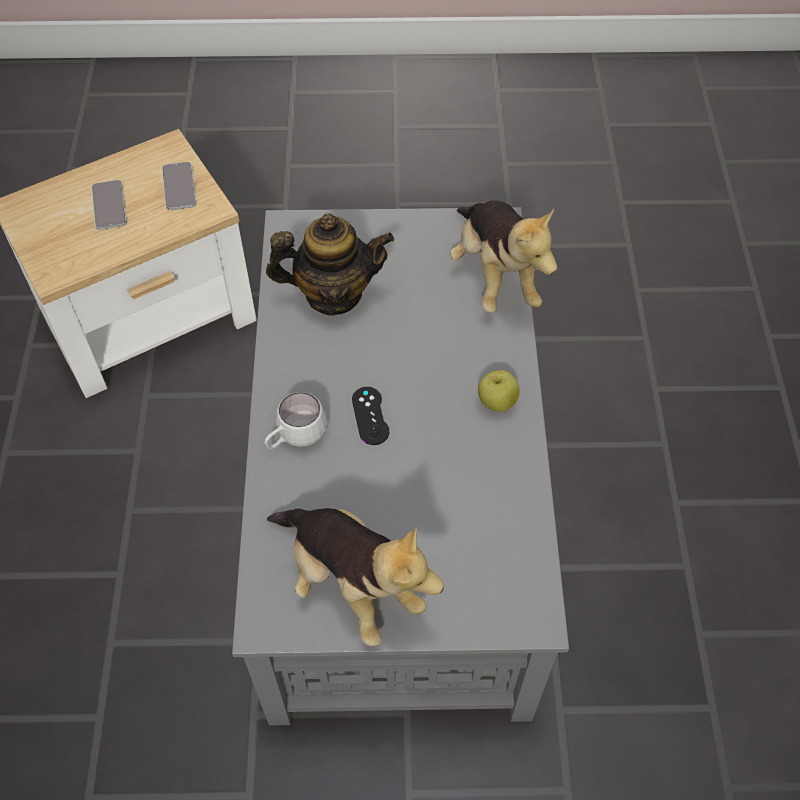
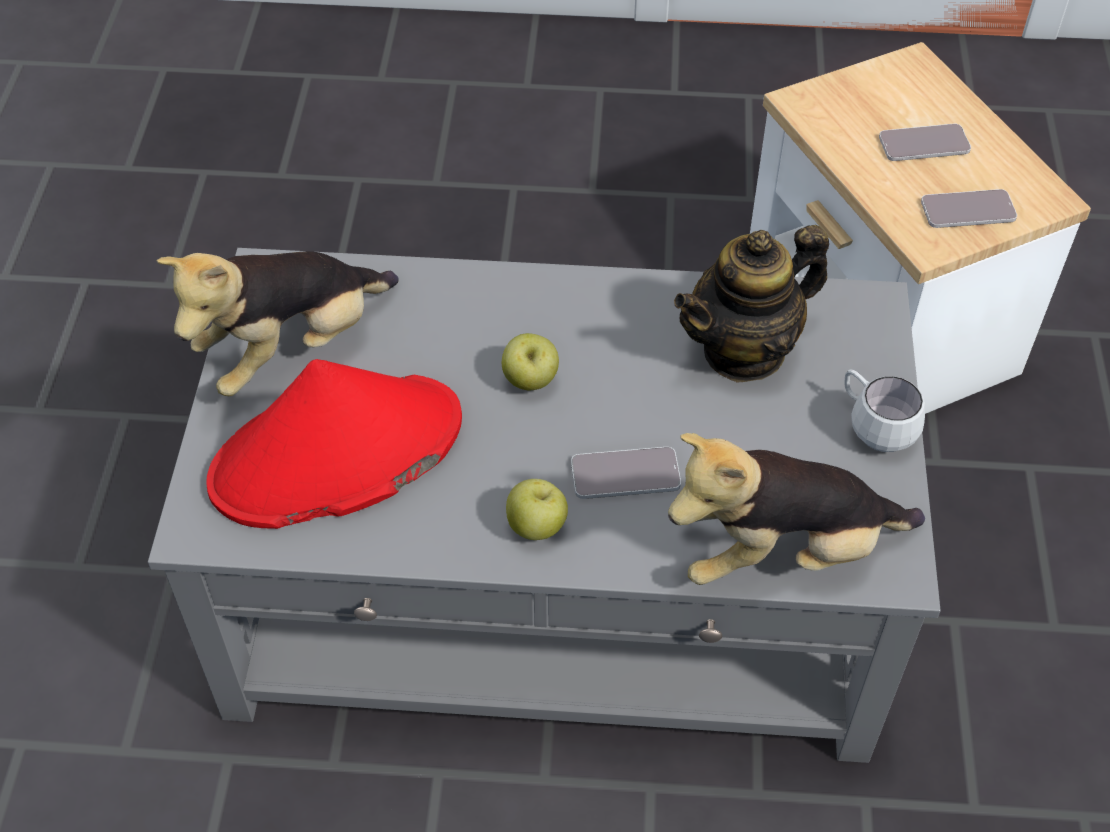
camera: 95 degrees right, 5 degrees down
(295, 437) = (506, 304): white mug -> white mug (873, 426)
(333, 294) = (744, 350): teapot -> teapot turned 60 degrees clockwise
(370, 416) = (530, 380): black game controller -> apple
(447, 355) = (625, 474): none -> phone
(452, 533) = (336, 453): none -> red hat

